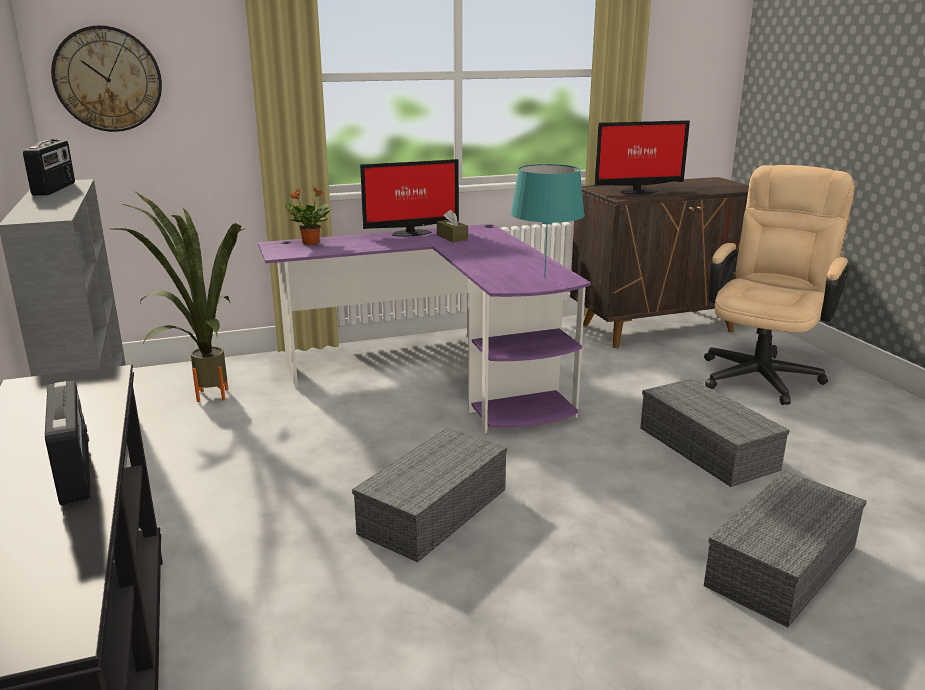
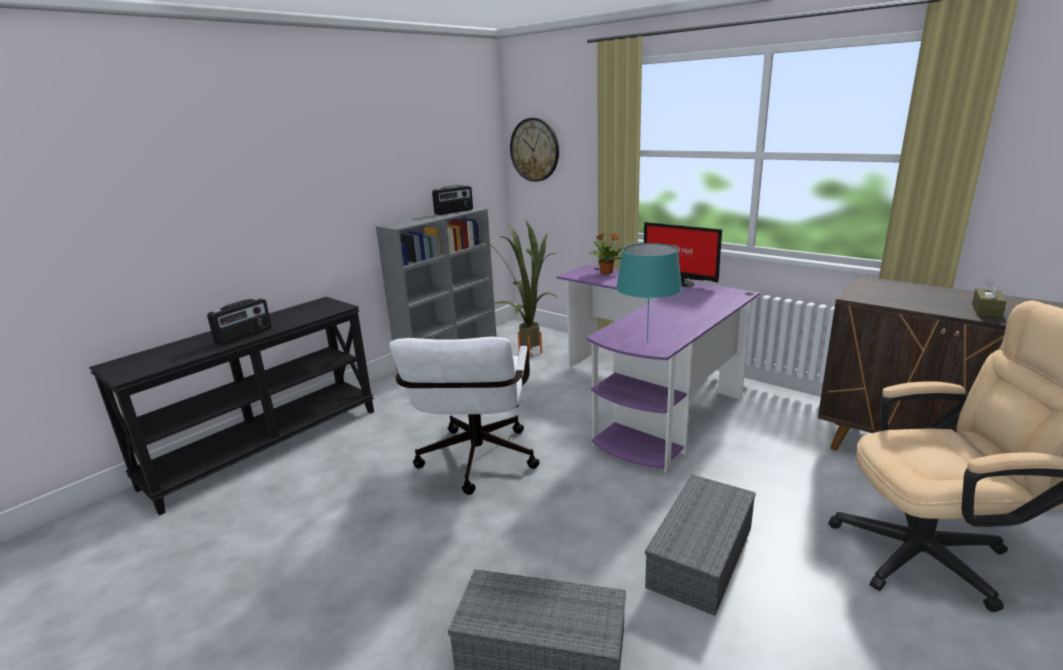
camera: 60 degrees right, 0 degrees up
(434, 512) = (476, 464): grey storage box -> white office chair
(452, 237) = (693, 294): brown tissue box -> brown tissue box (986, 310)
(636, 191) = (899, 295): monitor -> none

